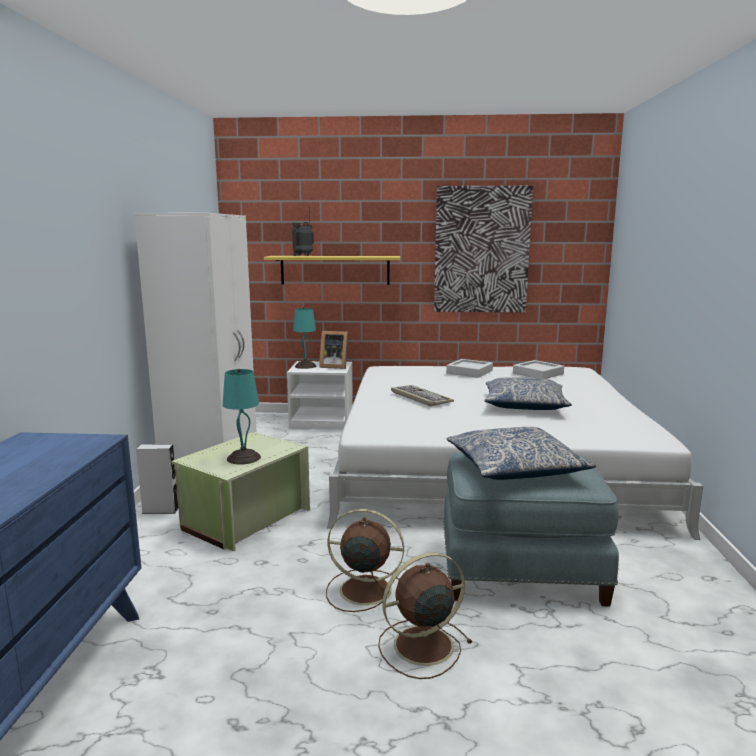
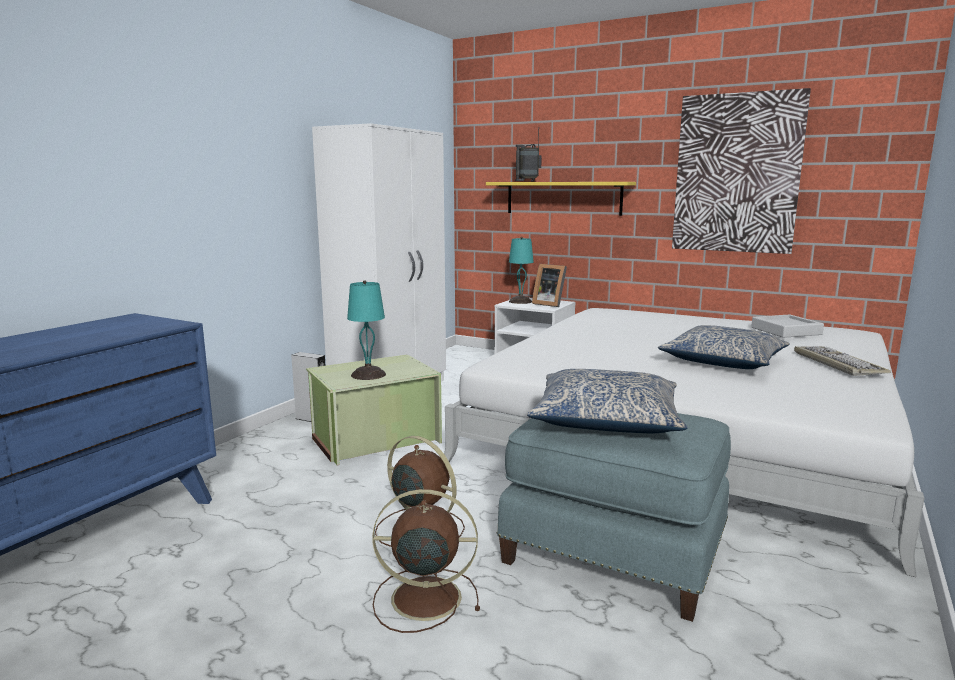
camera: 25 degrees right, 0 degrees up
(420, 397) = (601, 340): keyboard -> keyboard (836, 363)
(469, 372) = (697, 322): grey tray -> none

